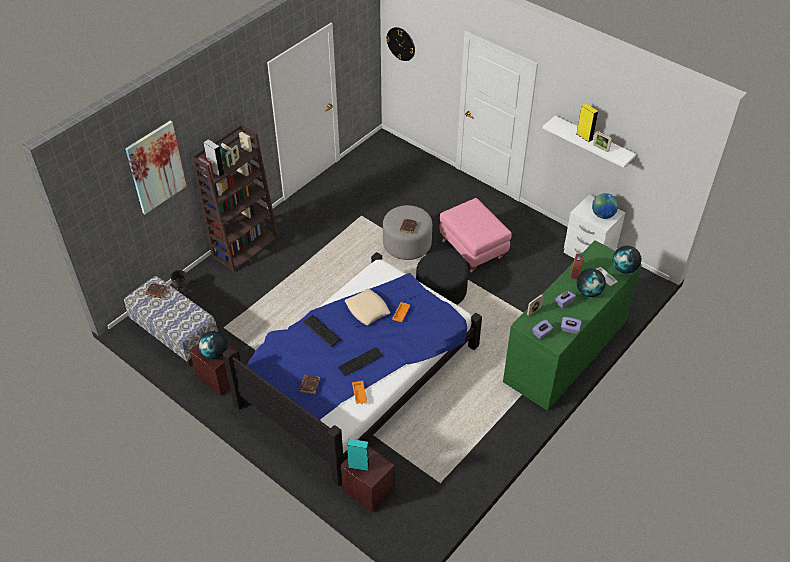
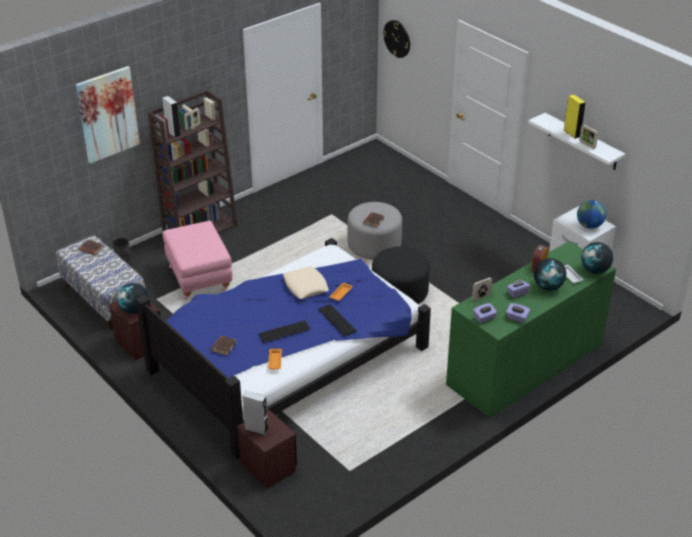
camera: 10 degrees right, 10 degrees down
(321, 331) = (250, 300): keyboard -> keyboard (336, 321)
(358, 466) = (256, 429): turquoise speaker -> grey speaker
(473, 249) = (446, 257): pink ottoman -> pink ottoman (200, 278)

